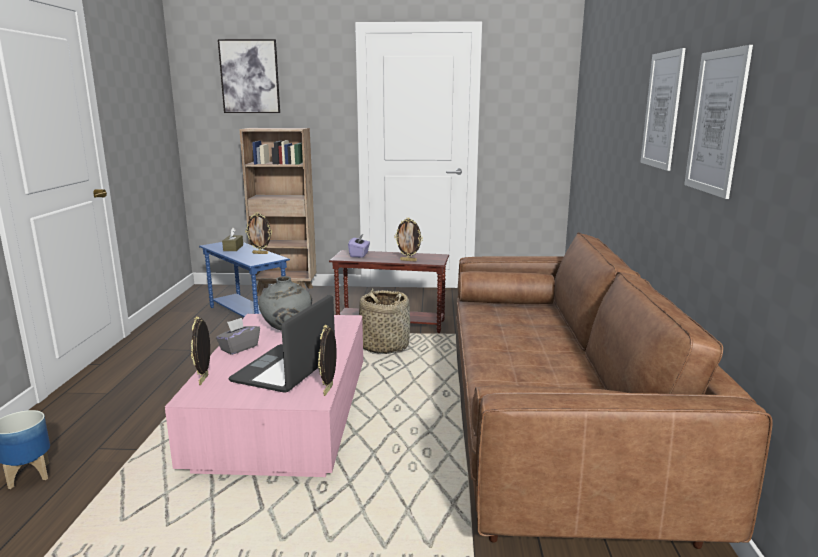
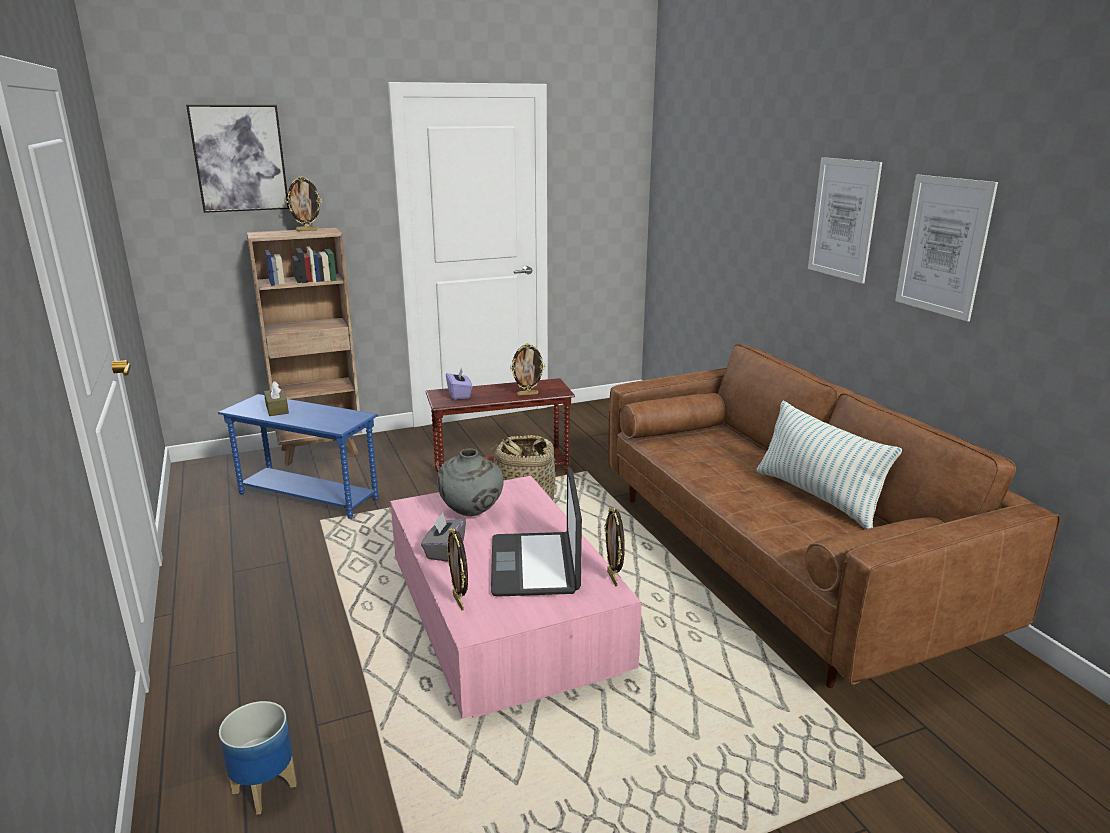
camera: 25 degrees left, 5 degrees up
(260, 253) = (328, 412): picture frame -> picture frame (307, 230)
(571, 367) = (817, 496): none -> pillow

